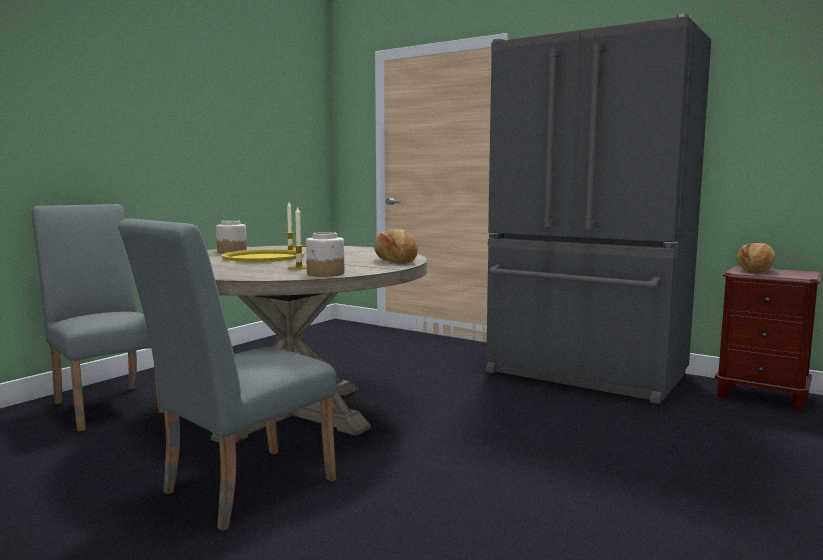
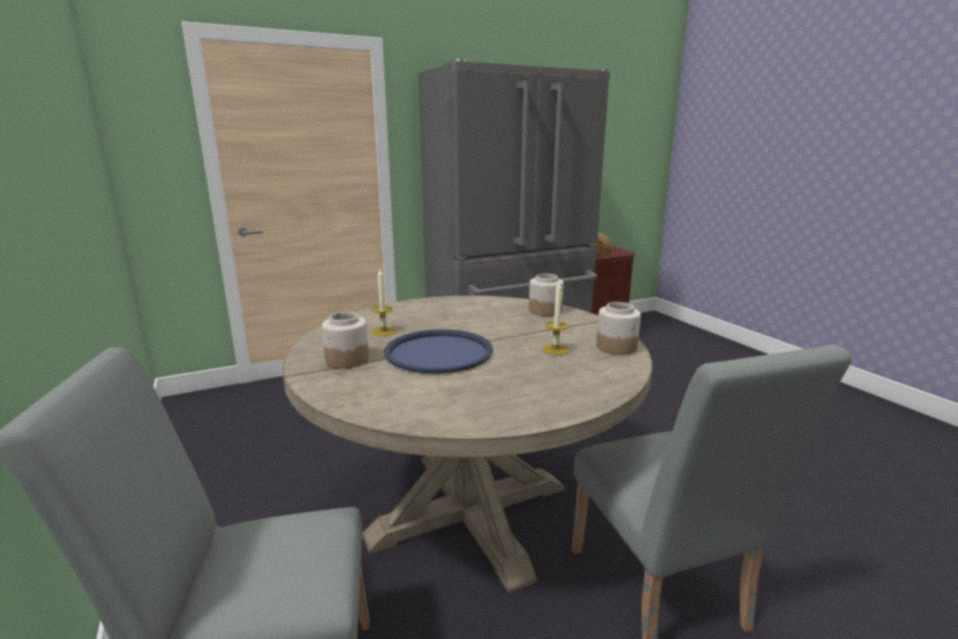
camera: 60 degrees left, 10 degrees up
(263, 257) = (438, 352): yellow tray -> blue tray
(396, 261) = (545, 311): bread -> jar

